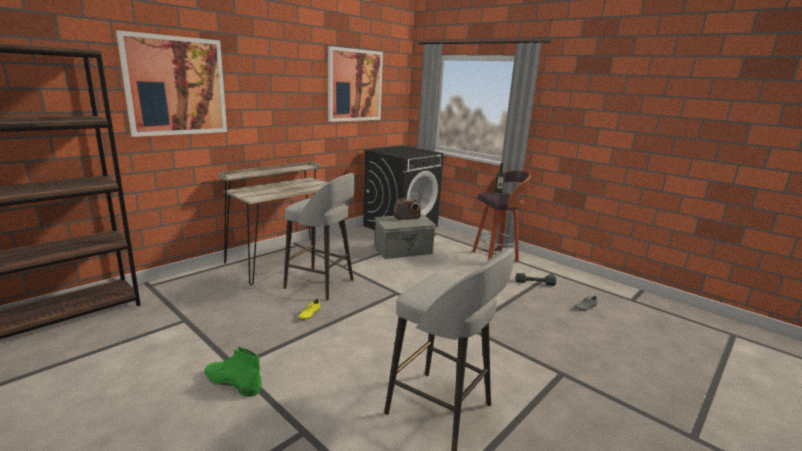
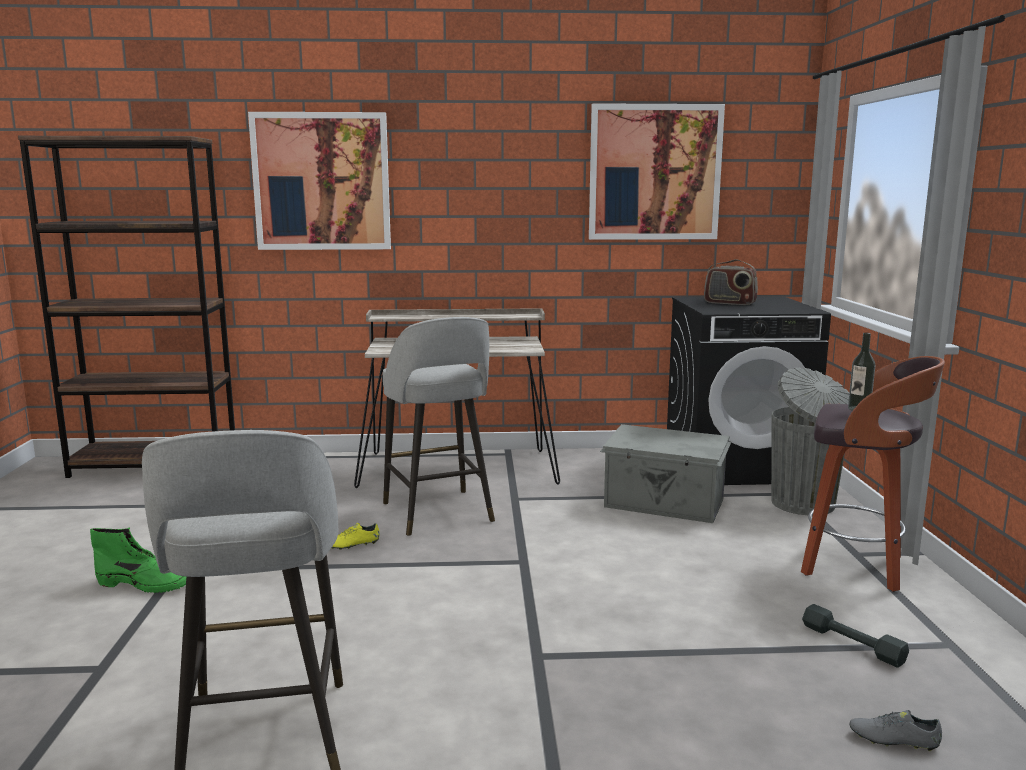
camera: 45 degrees right, 5 degrees down
(232, 382) = (145, 584): green boot -> green boot turned 120 degrees clockwise
(406, 218) = (678, 437): radio -> radio (729, 303)
(447, 237) = (804, 504): none -> grey trash can

